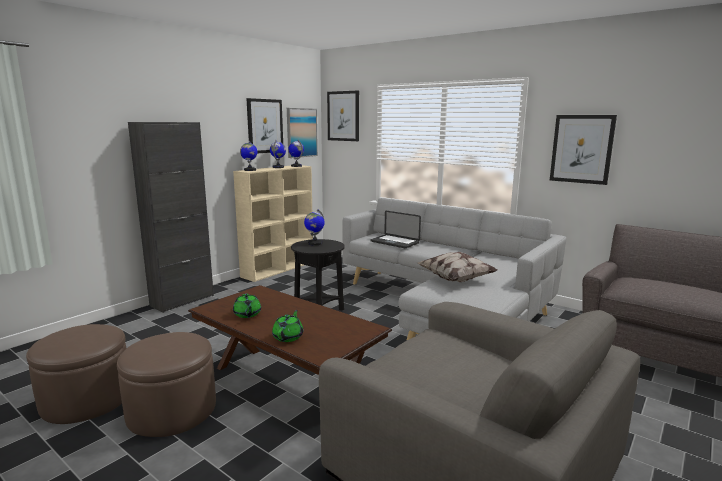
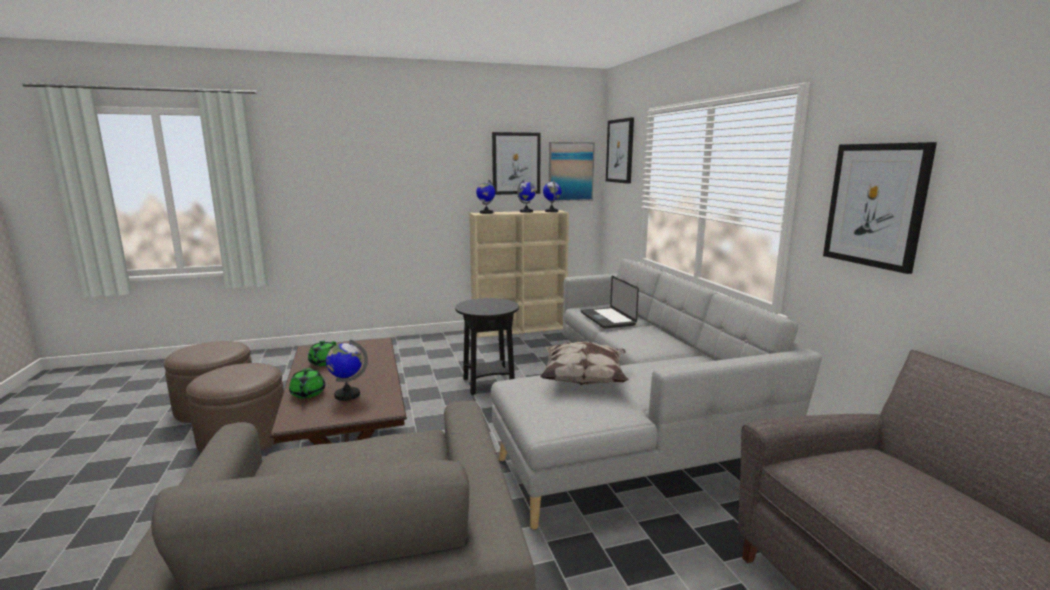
camera: 35 degrees right, 0 degrees up
(182, 300) = (393, 342): black cabinet -> none
(288, 337) = (307, 394): green teapot -> green teapot turned 120 degrees clockwise
(314, 243) = (489, 303): globe -> globe (347, 395)

